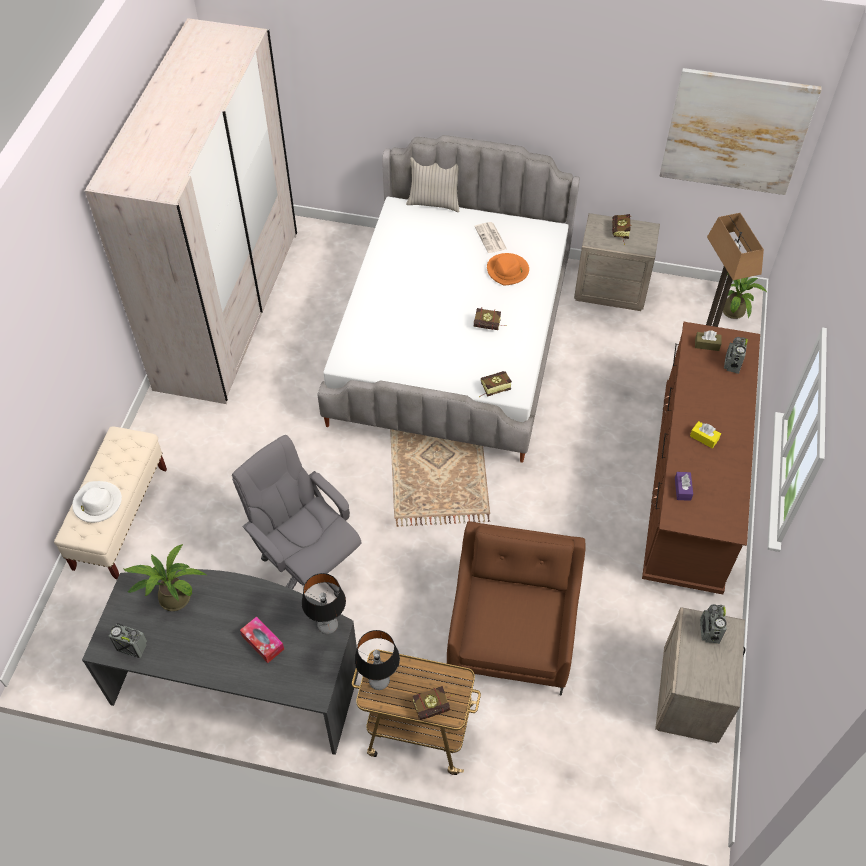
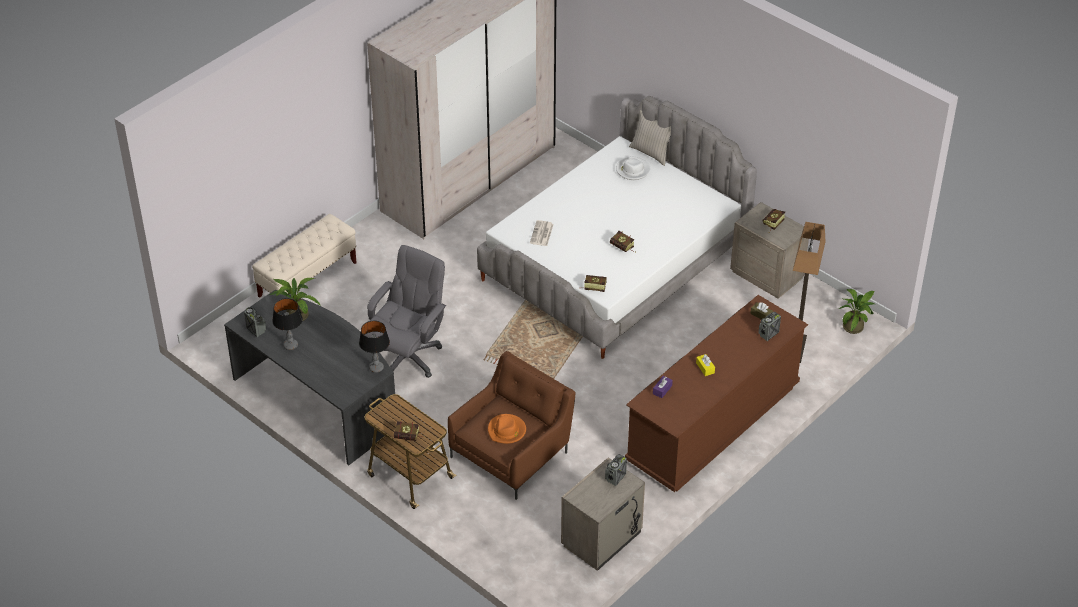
camera: 30 degrees right, 10 degrees down
(97, 503) = (291, 254): white hat -> white hat (632, 170)
(263, 642) = (332, 360): tissue box -> none
(307, 564) = (407, 357): grey office chair -> grey office chair turned 45 degrees clockwise
(379, 681) = (386, 410): table lamp -> table lamp (290, 345)
(491, 238) = (673, 192): newspaper -> newspaper (541, 234)
(508, 271) = (667, 218): orange hat -> orange hat (507, 431)
(736, 132) = (862, 169): picture -> none

